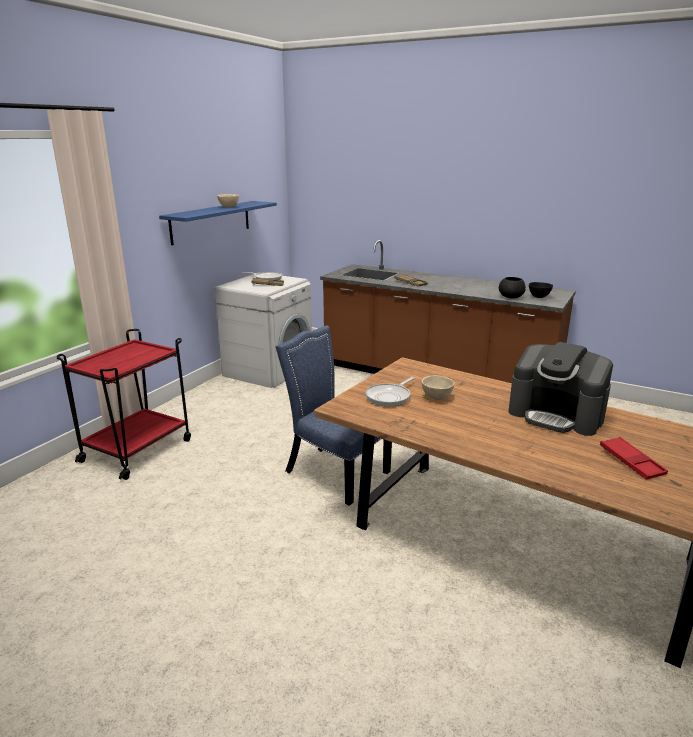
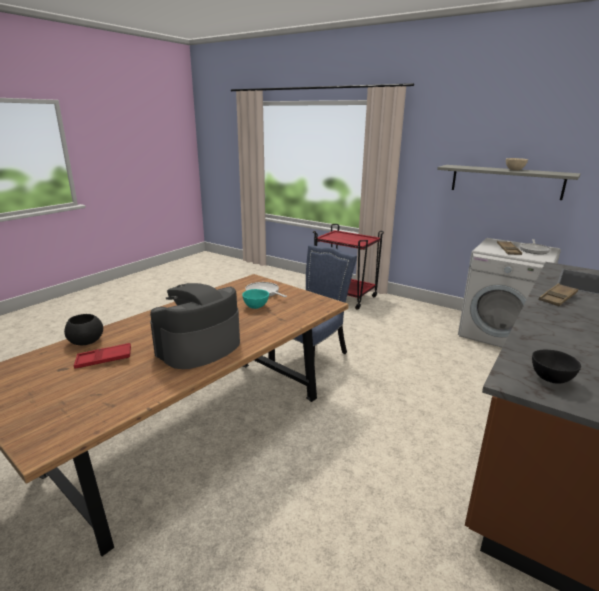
camera: 95 degrees right, 0 degrees up
(211, 221) = (506, 181): blue shelf -> grey shelf
(436, 397) = (256, 307): beige bowl -> turquoise bowl
(511, 297) = (528, 353): black bowl -> black bowl (86, 342)

